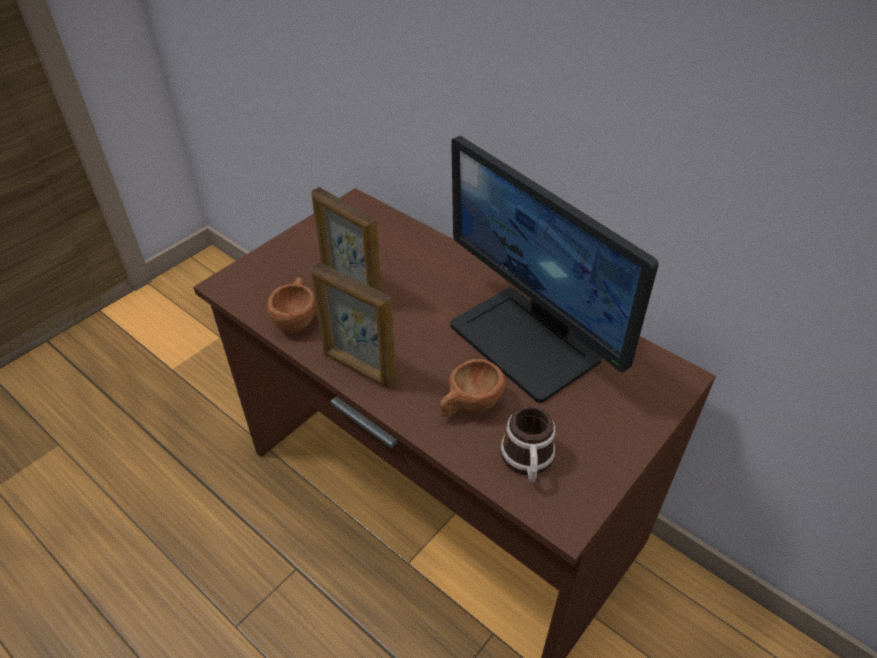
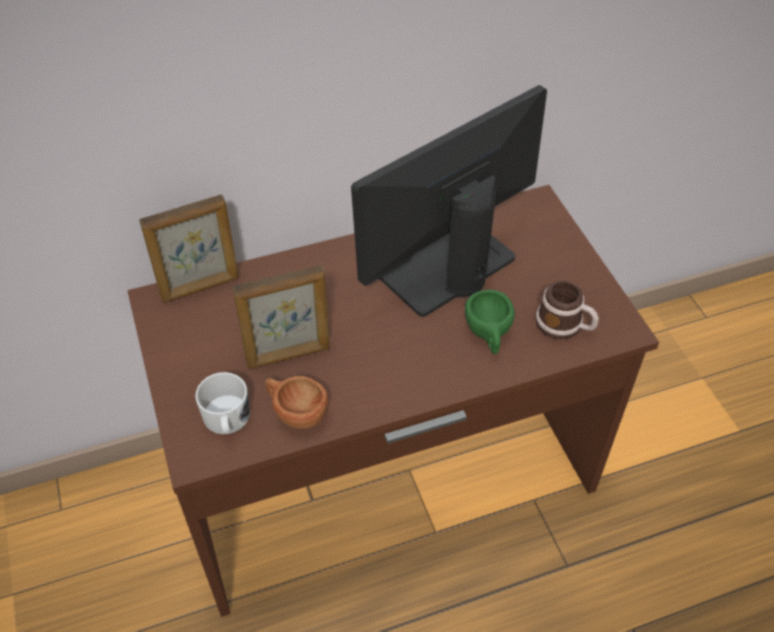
camera: 60 degrees left, 5 degrees up
(267, 285) = (227, 420): none -> white mug
(358, 368) = (397, 390): picture frame -> picture frame (201, 288)
(469, 405) = (488, 334): brown cup -> green cup
(527, 341) = (444, 266): monitor -> monitor turned 150 degrees clockwise

